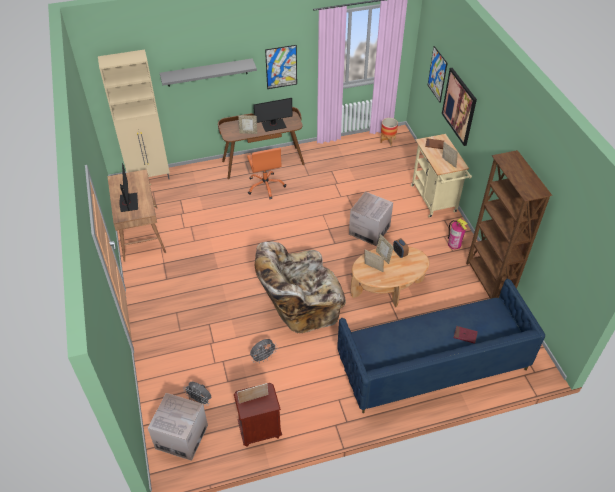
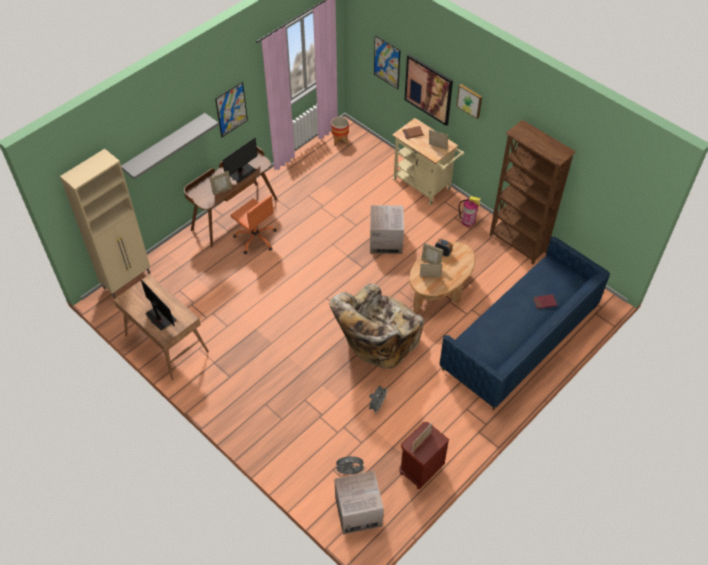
camera: 30 degrees left, 5 degrees up
(484, 123) = (470, 100): none -> picture

